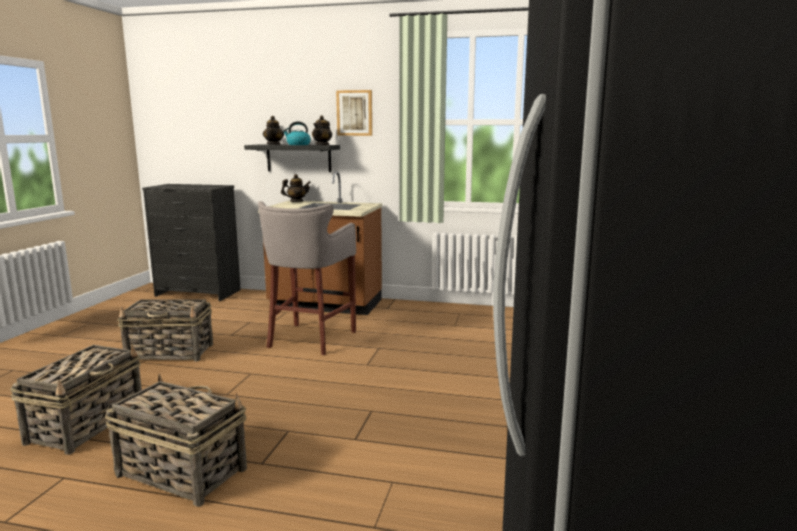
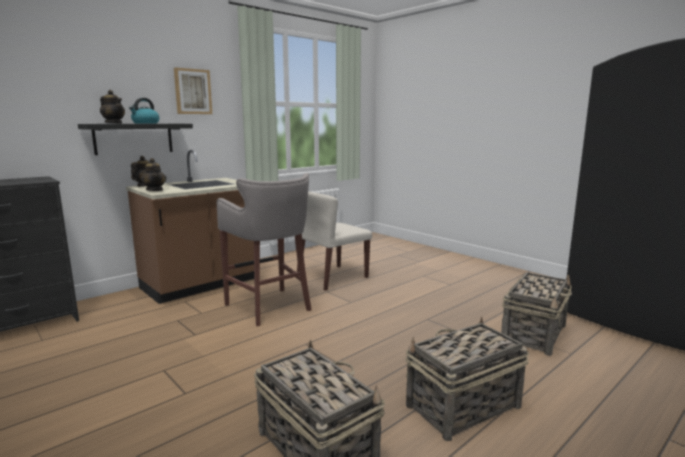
camera: 55 degrees left, 0 degrees up
(171, 352) = (188, 372): basket -> basket (534, 333)
(322, 145) = (176, 123): teapot -> teapot (155, 190)
(420, 339) = (332, 277): none -> beige chair

